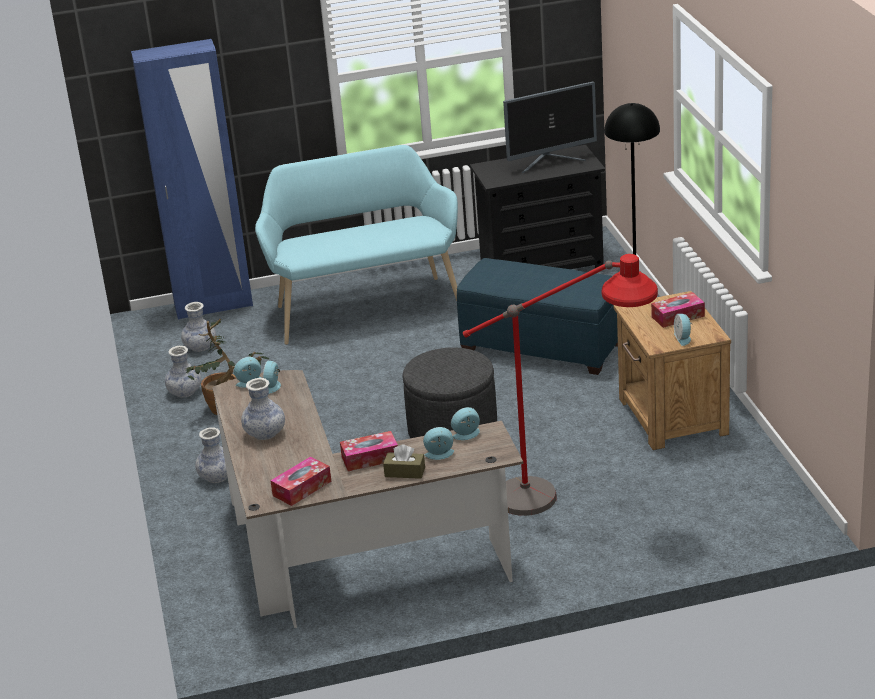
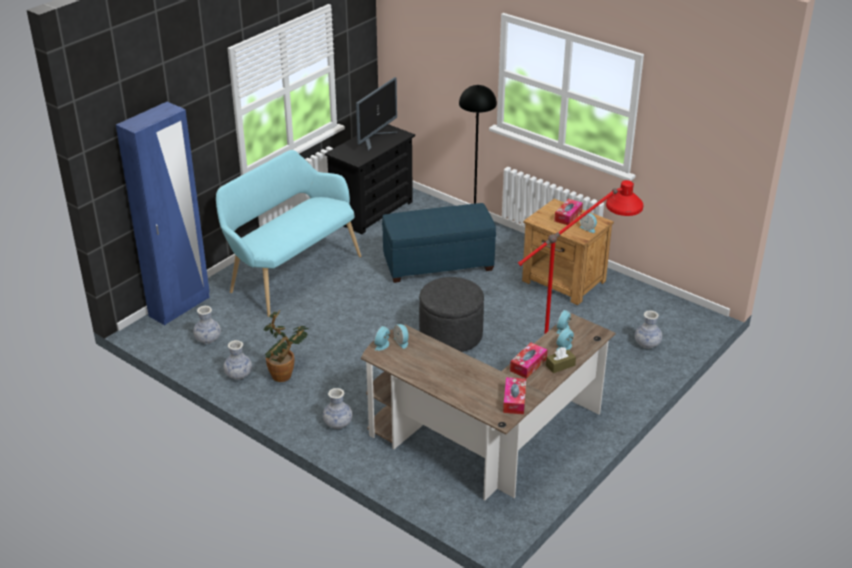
camera: 40 degrees left, 5 degrees up
(265, 433) = (441, 374): vase -> vase (647, 344)

